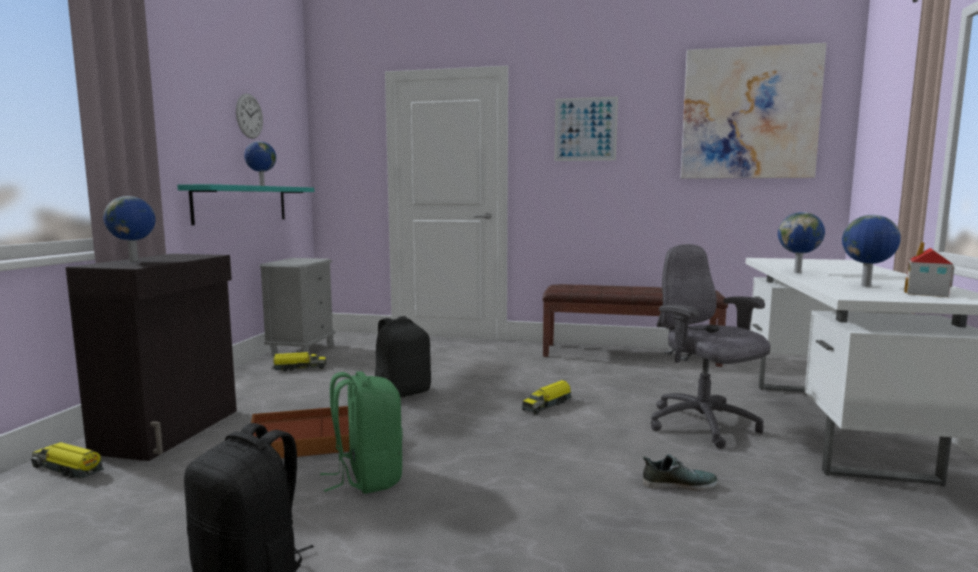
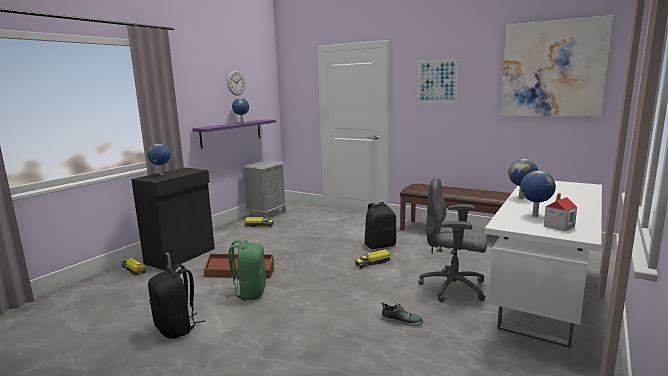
camera: 20 degrees right, 5 degrees up
(242, 204) = (231, 133): turquoise shelf -> purple shelf
(402, 393) = (300, 247): black backpack -> black backpack (380, 245)
(703, 425) = (454, 288): grey office chair -> grey office chair turned 60 degrees counterclockwise

